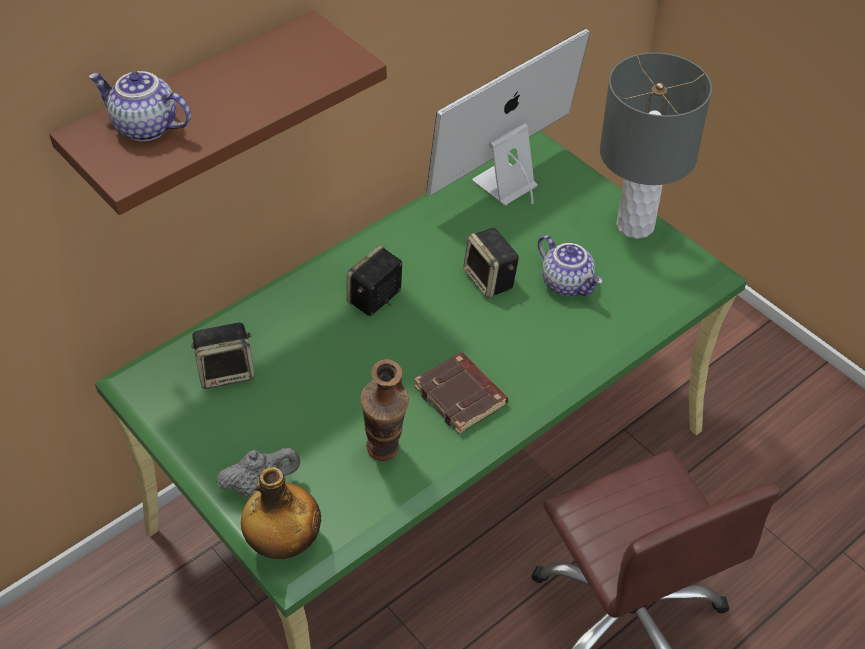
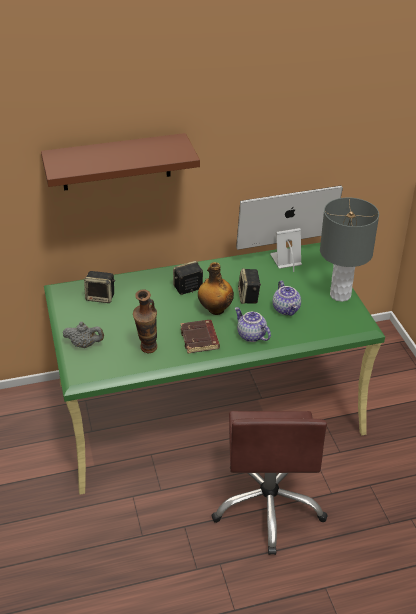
camera: 25 degrees right, 10 degrees down
(144, 128) = (79, 157): teapot -> teapot (250, 335)
(284, 543) = (79, 369): bottle -> bottle (215, 309)

